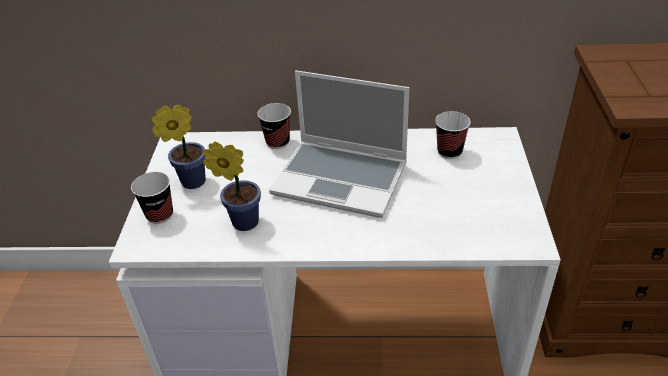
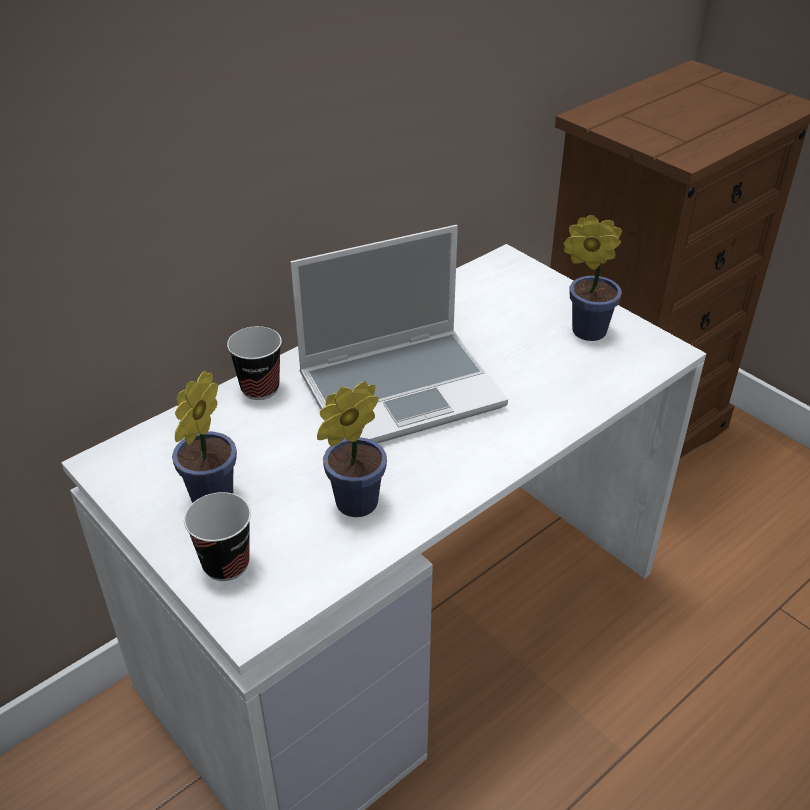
camera: 45 degrees left, 0 degrees up
(449, 151) = (476, 301): cup -> none
(493, 201) = (584, 330): none -> potted plant

